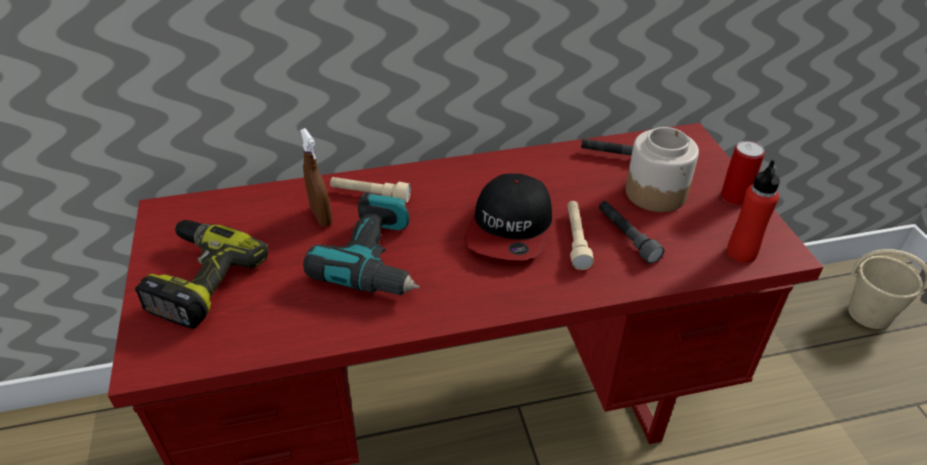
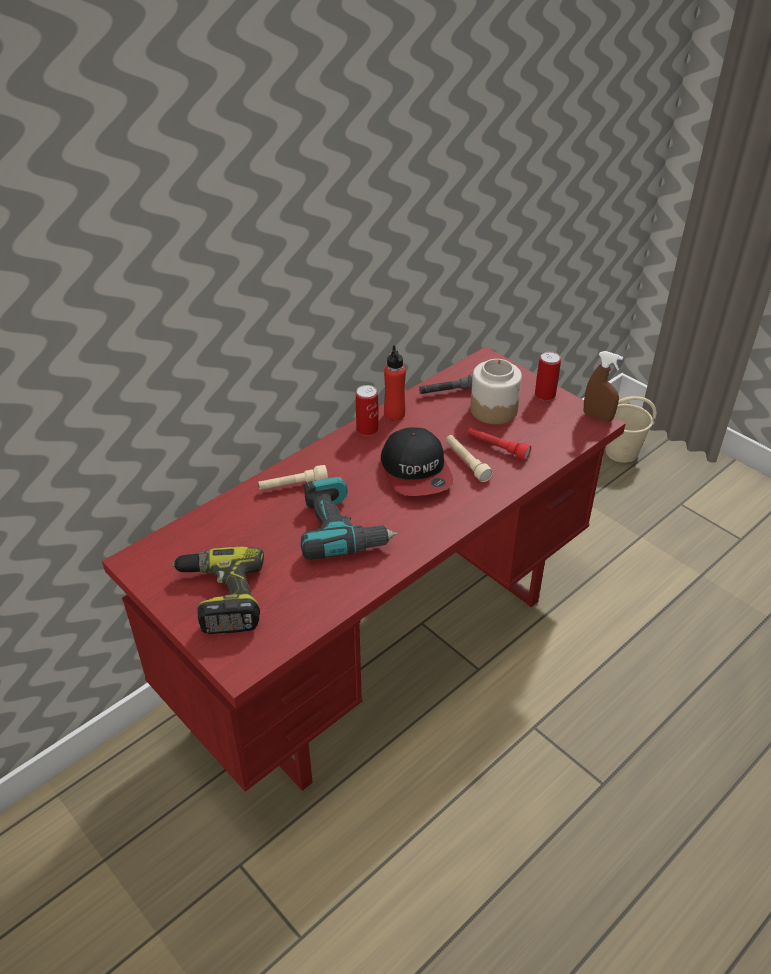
camera: 30 degrees left, 0 degrees up
(321, 216) = (270, 515): brown spray bottle -> brown spray bottle (597, 417)
(494, 165) = (367, 429): none -> can
(626, 237) = (497, 448): grey flashlight -> red flashlight
(741, 253) = (574, 432): red bottle -> red bottle (394, 414)

